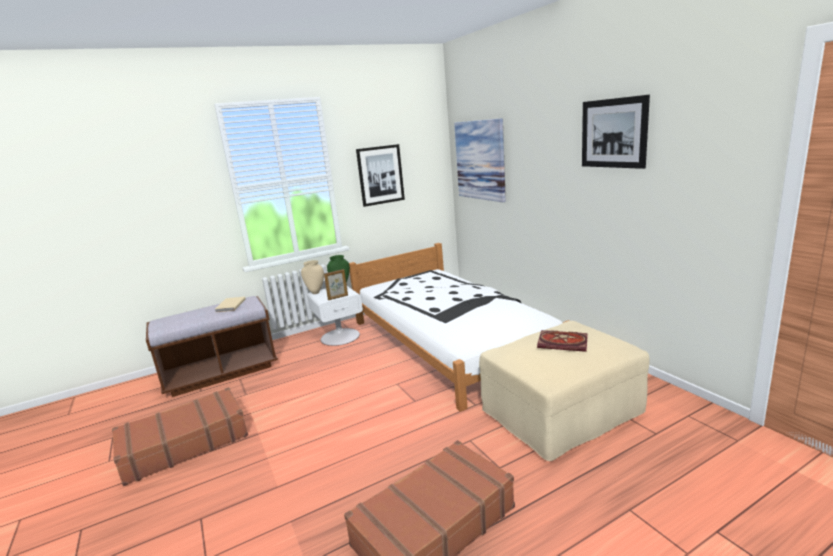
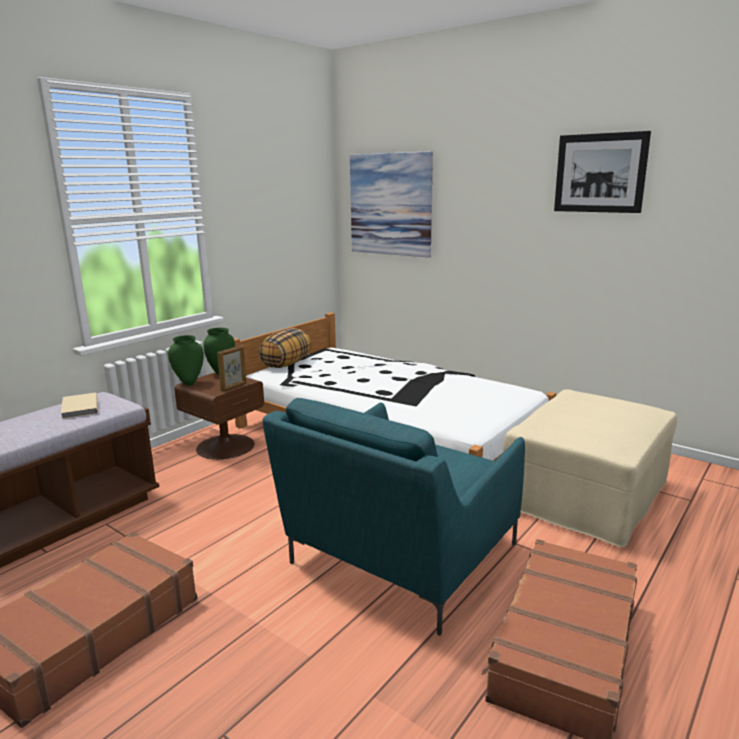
camera: 25 degrees left, 0 degrees up
(316, 292) = (189, 383): beige vase -> green vase
(340, 336) = (225, 446): white nightstand -> brown nightstand
(380, 175) = (260, 217): picture -> none
(380, 434) = (398, 558): none -> turquoise armchair
(393, 281) = (286, 364): none -> pillow
(564, 343) = (595, 410): book -> none

